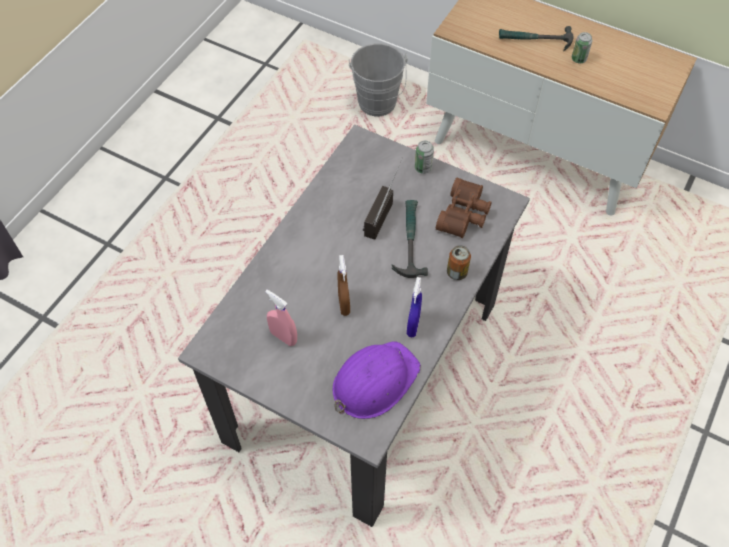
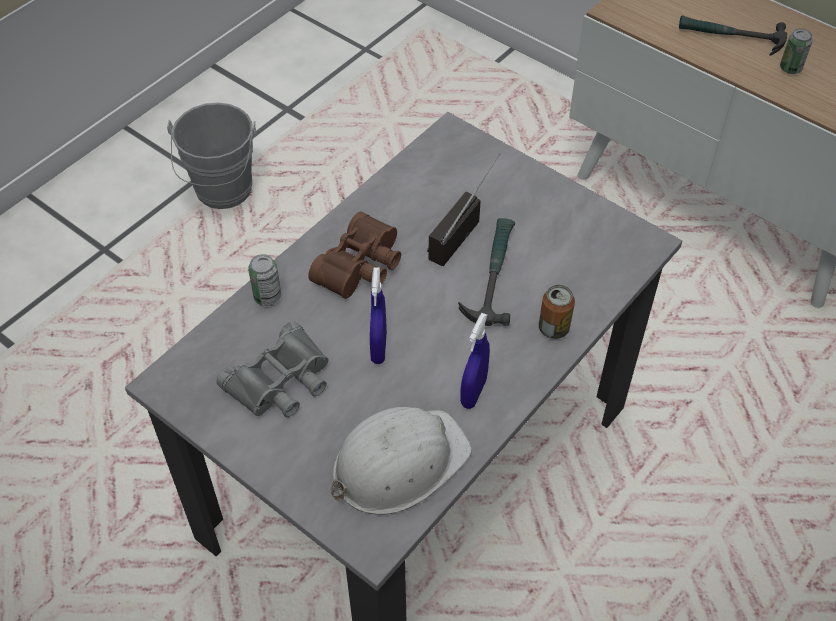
camera: 10 degrees right, 5 degrees down
(283, 337) = (281, 381): pink spray bottle -> grey binoculars
(344, 304) = (378, 348): brown spray bottle -> blue spray bottle
(374, 381) = (398, 462): purple hard hat -> white hard hat
(377, 107) = (506, 121): grey bucket -> grey bucket (223, 195)
(423, 168) = (533, 180): can -> can (267, 297)
(465, 215) = (581, 251): brown binoculars -> brown binoculars (362, 268)

